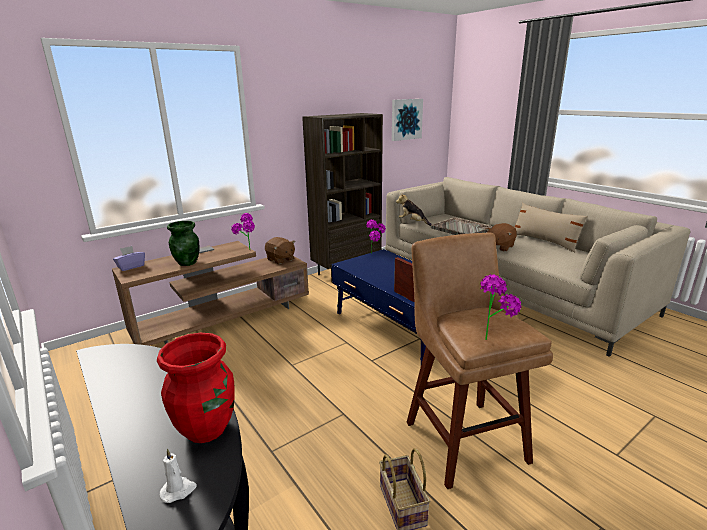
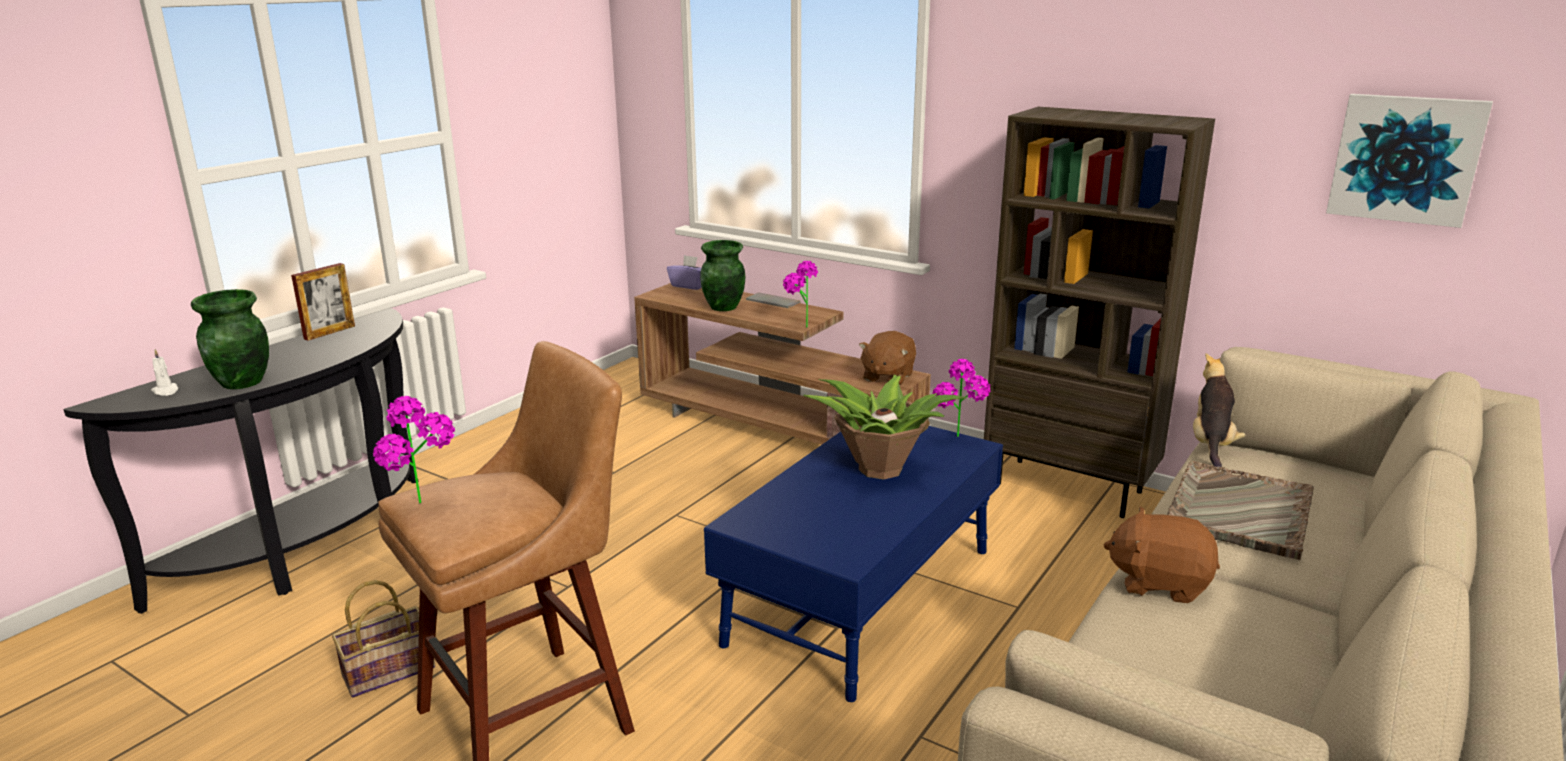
camera: 70 degrees right, 0 degrees up
(207, 428) = (242, 382): red vase -> green vase
(390, 271) = (878, 468): none -> potted plant
(405, 296) = (765, 497): picture frame -> picture frame (329, 332)
(544, 241) = (1313, 666): beige pillow -> none

